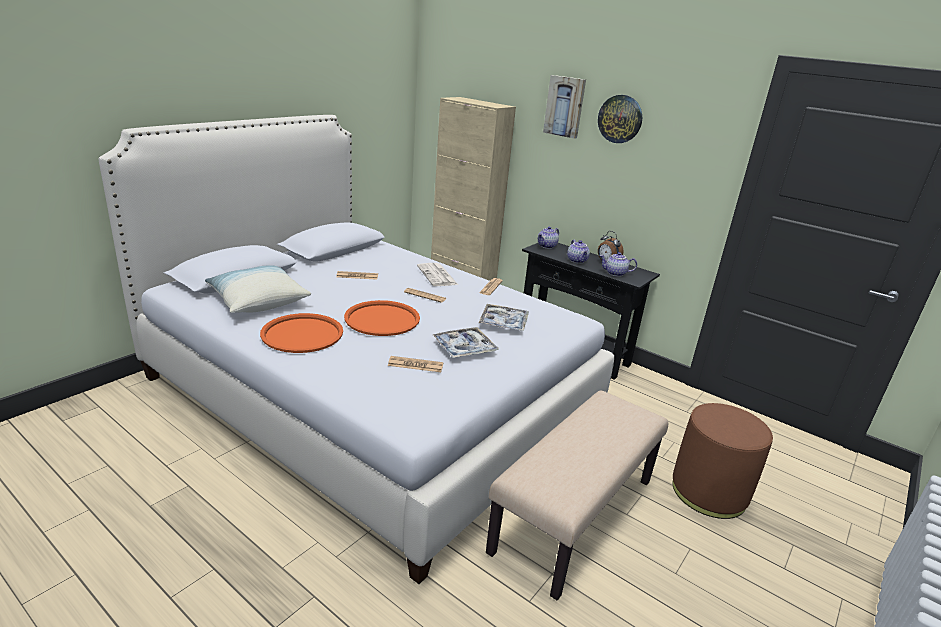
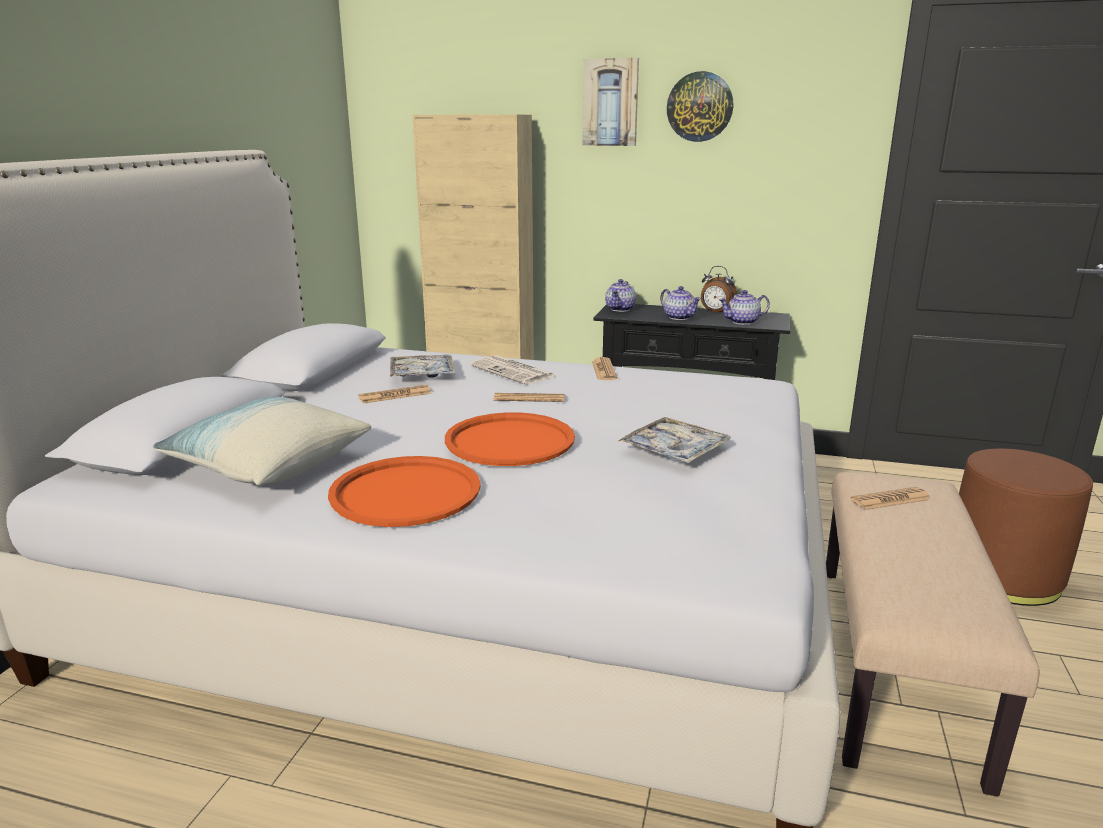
camera: 20 degrees left, 5 degrees down
(415, 365) = (642, 488): newspaper -> newspaper (890, 499)
(503, 323) = (679, 407): tray -> tray (422, 374)

